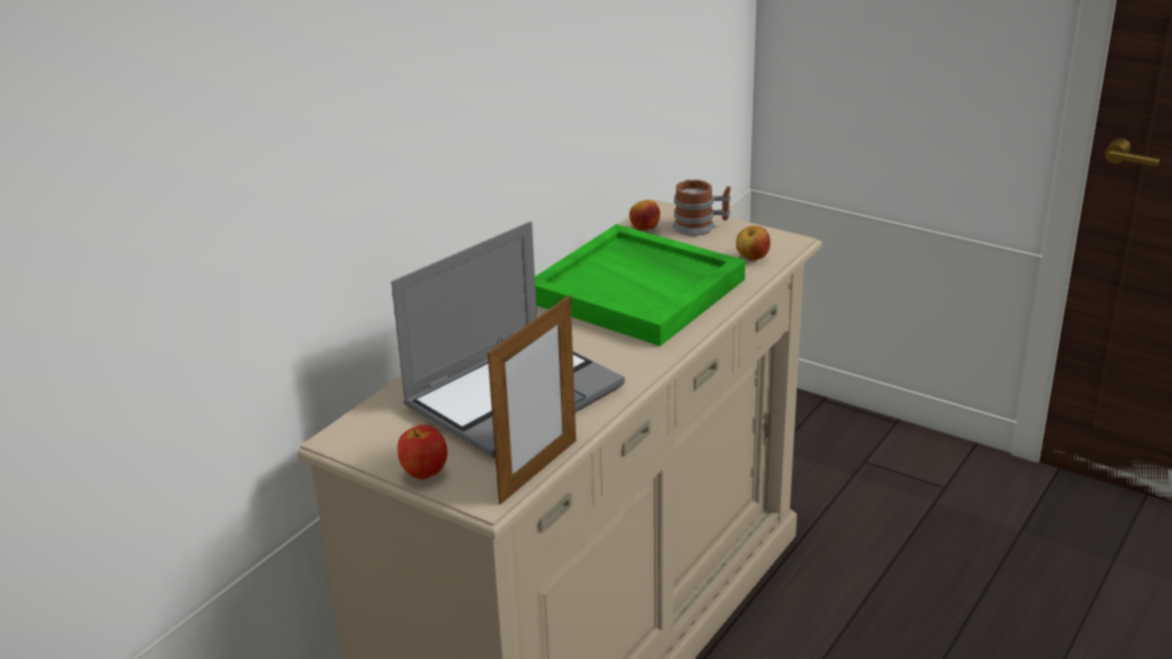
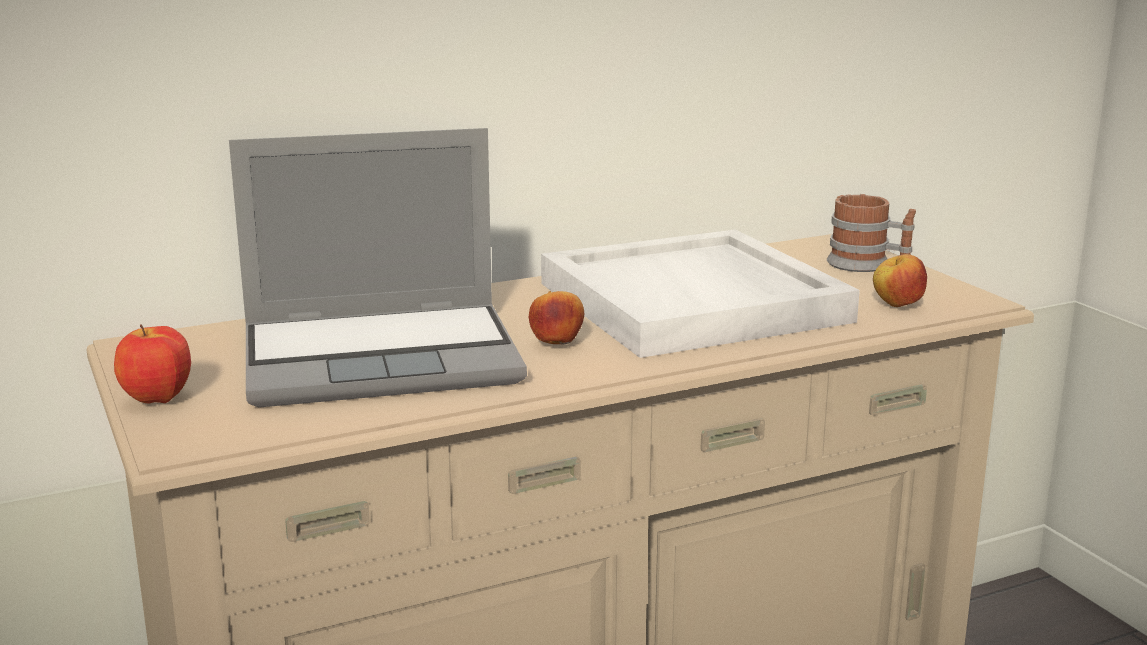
camera: 30 degrees right, 10 degrees down
(538, 471) = (282, 435): picture frame -> none
(639, 290) = (695, 302): green tray -> white tray
(644, 229) = (787, 254): apple -> apple (556, 344)

